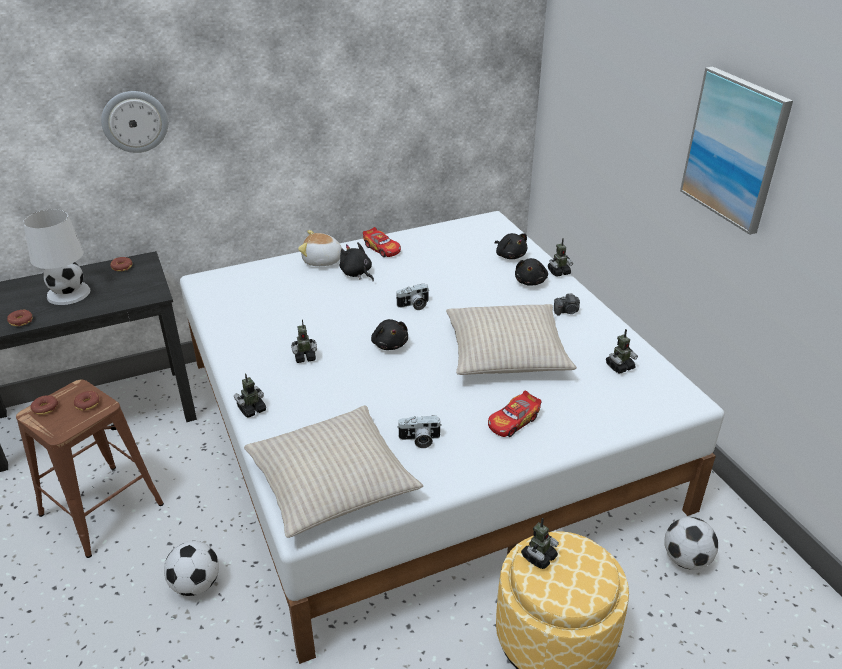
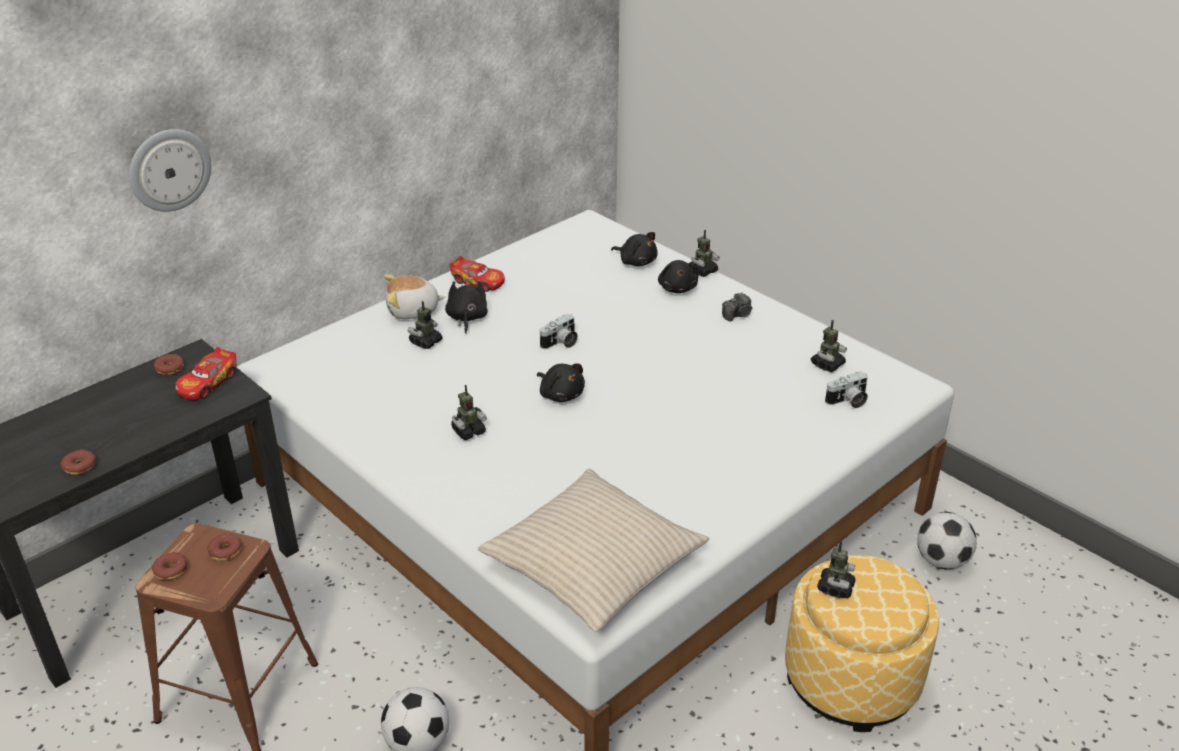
camera: 20 degrees left, 0 degrees up
(68, 293) = (119, 417): white table lamp -> none
(252, 409) = (445, 507): toy robot -> toy robot (426, 342)
(357, 273) = (467, 318): black plush toy -> black plush toy turned 60 degrees clockwise
(419, 440) = (662, 494): camera -> camera (848, 401)
(506, 352) = (698, 375): beige pillow -> none
(513, 421) = (751, 449): toy car -> toy car (207, 383)
(734, 149) = (913, 101): picture -> none

